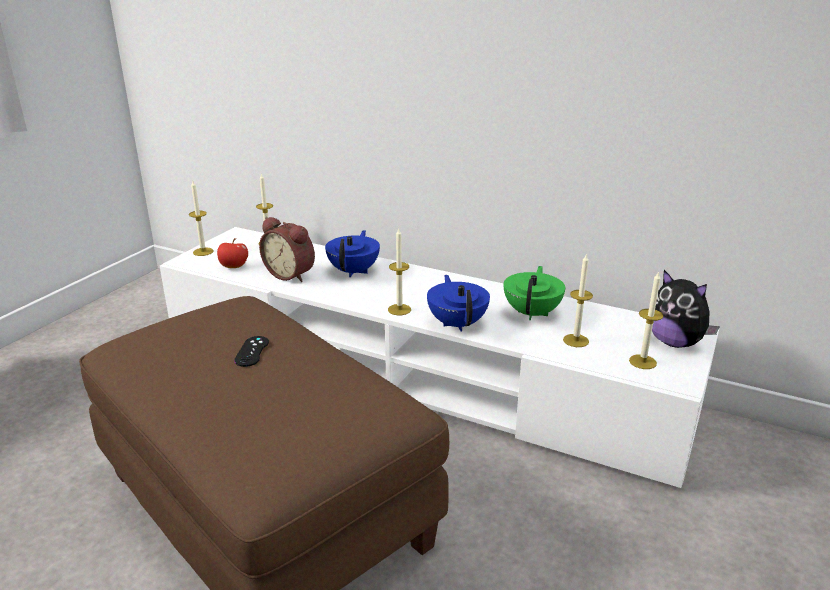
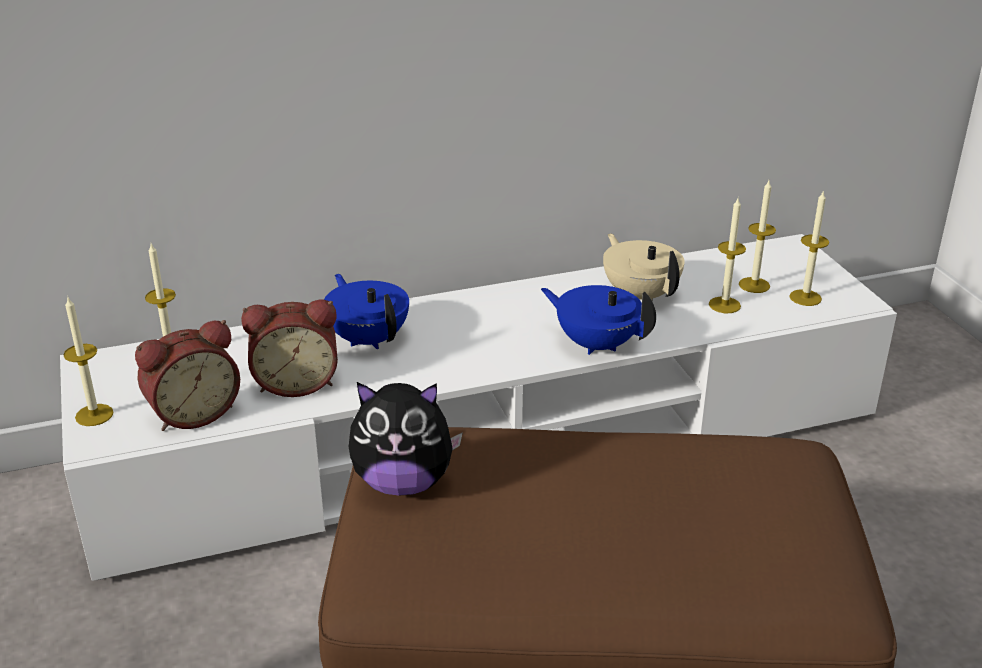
camera: 45 degrees left, 5 degrees up
(234, 267) = (193, 413): apple -> alarm clock
(252, 351) = (558, 485): black game controller -> none
(399, 309) = (511, 360): candle -> candle (754, 285)
(532, 313) = (640, 295): green teapot -> beige teapot
(675, 342) = (796, 265): plush toy -> plush toy (403, 483)

